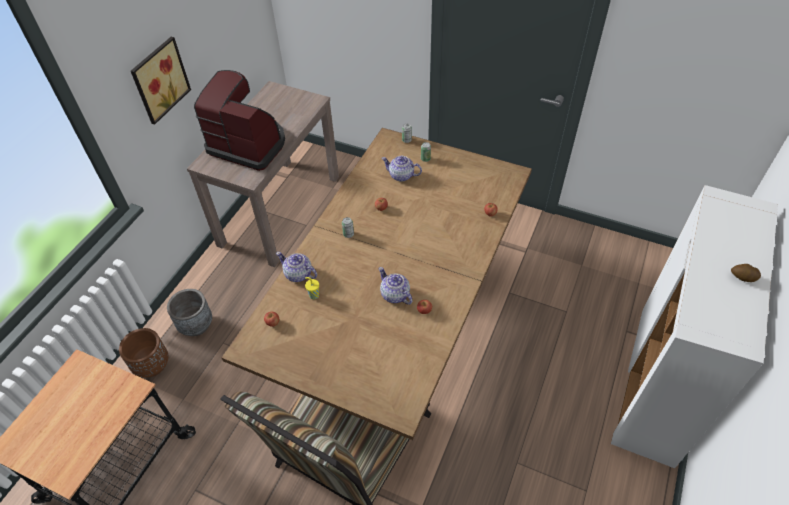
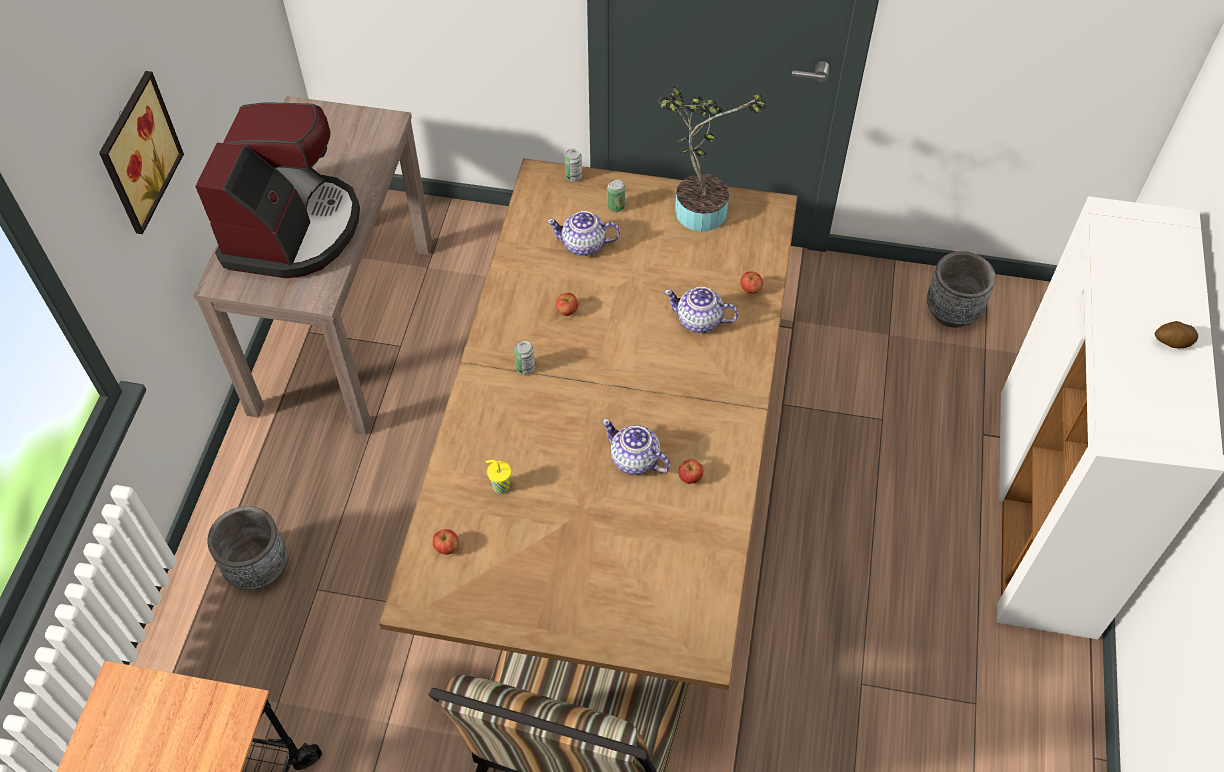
camera: 15 degrees left, 5 degrees up
(152, 365) = (201, 655): brown planter -> none
(248, 144) = (292, 229): coffee machine -> coffee machine turned 90 degrees clockwise
(298, 274) = (463, 455): teapot -> teapot (699, 321)
(471, 166) = (696, 207): none -> potted plant
(623, 259) = (952, 312): none -> grey planter

